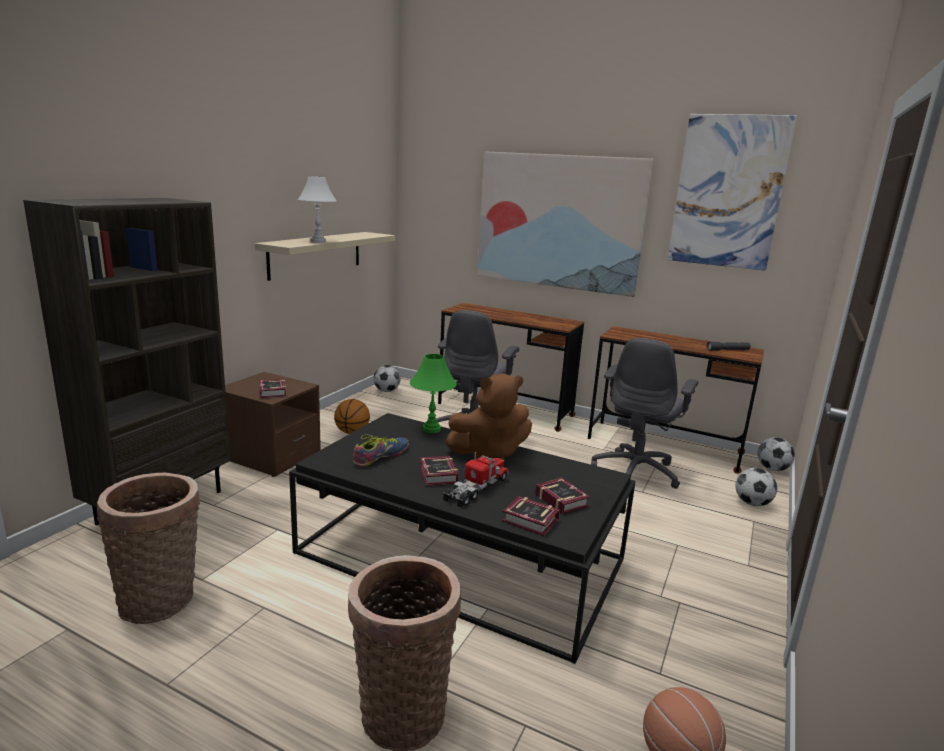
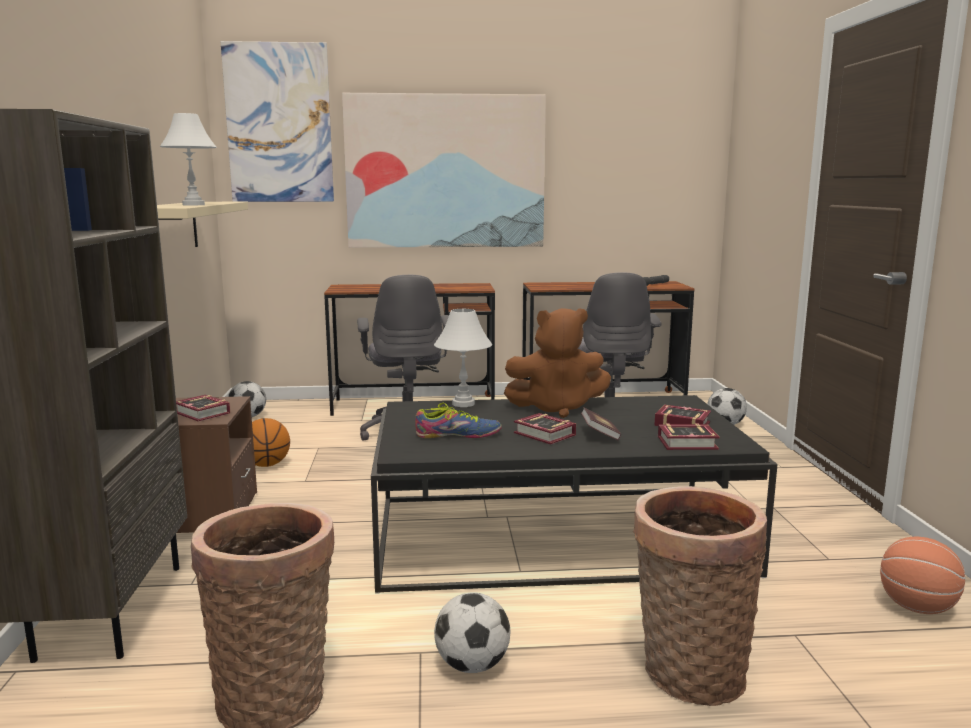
camera: 30 degrees left, 5 degrees down
(380, 456) = (457, 435): shoe -> shoe turned 75 degrees clockwise
(431, 429) = (463, 403): green table lamp -> white table lamp
(476, 489) = (600, 435): toy truck -> book
(489, 453) = (556, 408): brown plush toy -> brown plush toy turned 45 degrees clockwise
(728, 192) = (621, 126): picture -> picture (279, 123)
(772, 469) = (705, 397): football -> football (472, 665)

